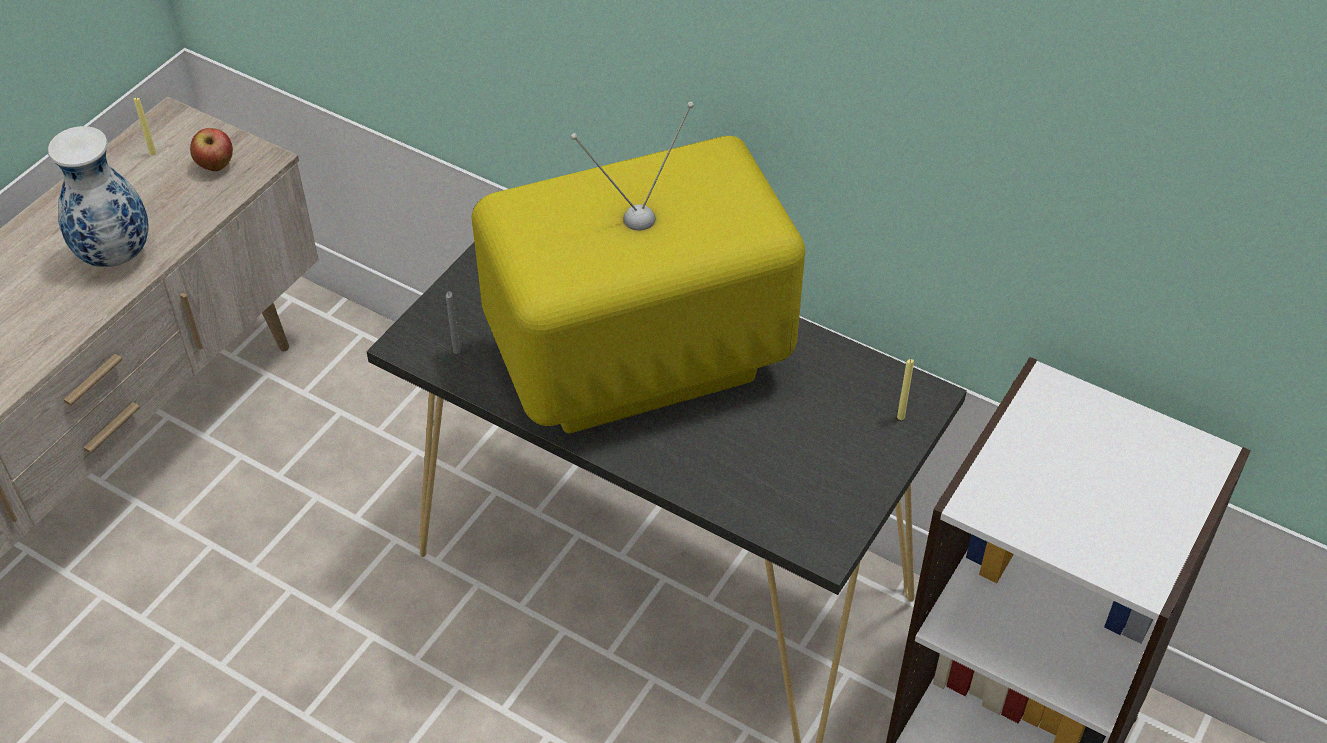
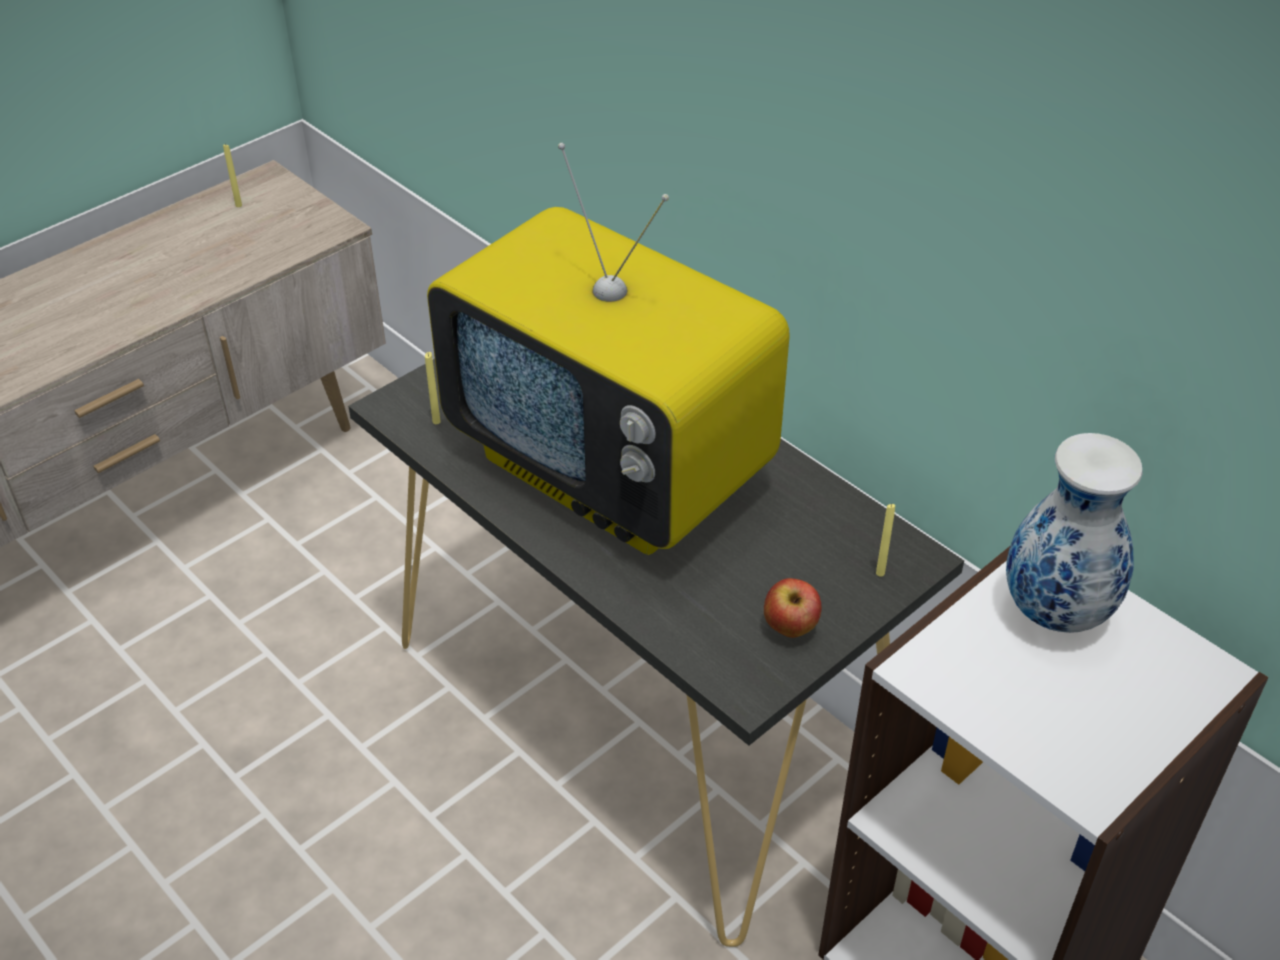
camera: 15 degrees right, 5 degrees down
(113, 255) = (164, 286): vase -> vase (1053, 612)
(216, 166) = (291, 225): apple -> apple (790, 629)
(456, 351) = (436, 421): grey candle -> yellow candle
(638, 367) = (614, 470): television -> television turned 135 degrees counterclockwise

